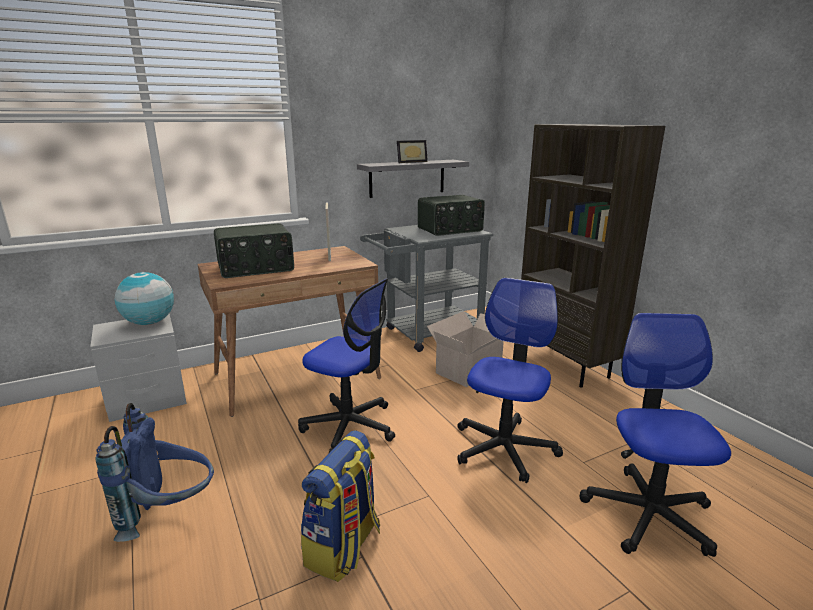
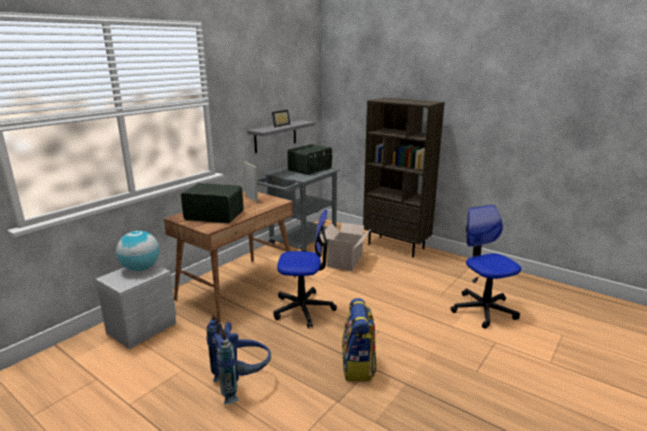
camera: 25 degrees left, 0 degrees up
(256, 268) = (214, 215): radio -> radio turned 120 degrees counterclockwise
(504, 448) = (398, 298): office chair -> none

